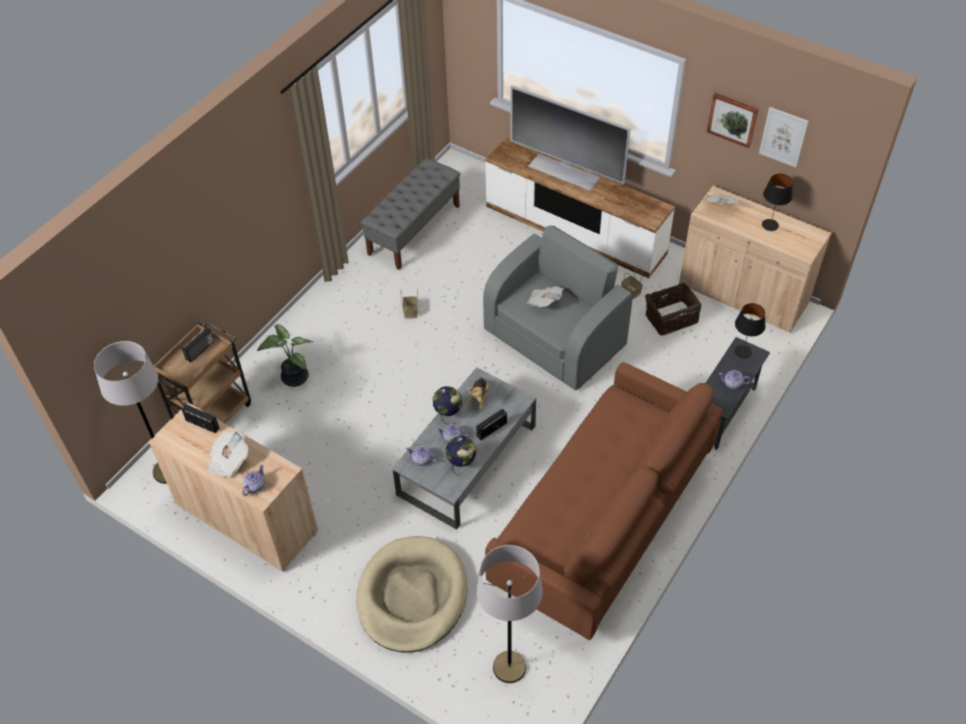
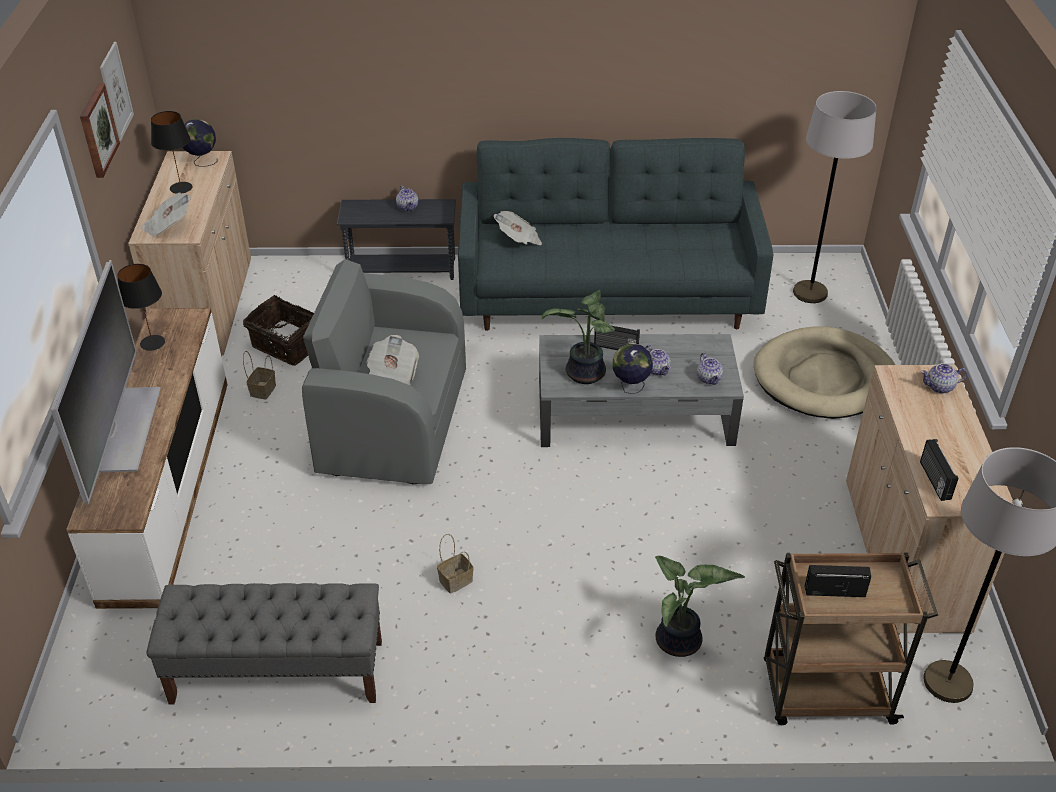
camera: 125 degrees left, 10 degrees down
(228, 461) = (944, 426): newspaper -> newspaper (518, 239)
(461, 464) = (681, 349): globe -> globe (202, 161)
(478, 398) = (584, 375): plush toy -> potted plant
(603, 521) = (608, 296): brown sofa -> grey sofa
(743, 351) = (355, 213): black table lamp -> black table lamp (152, 342)

